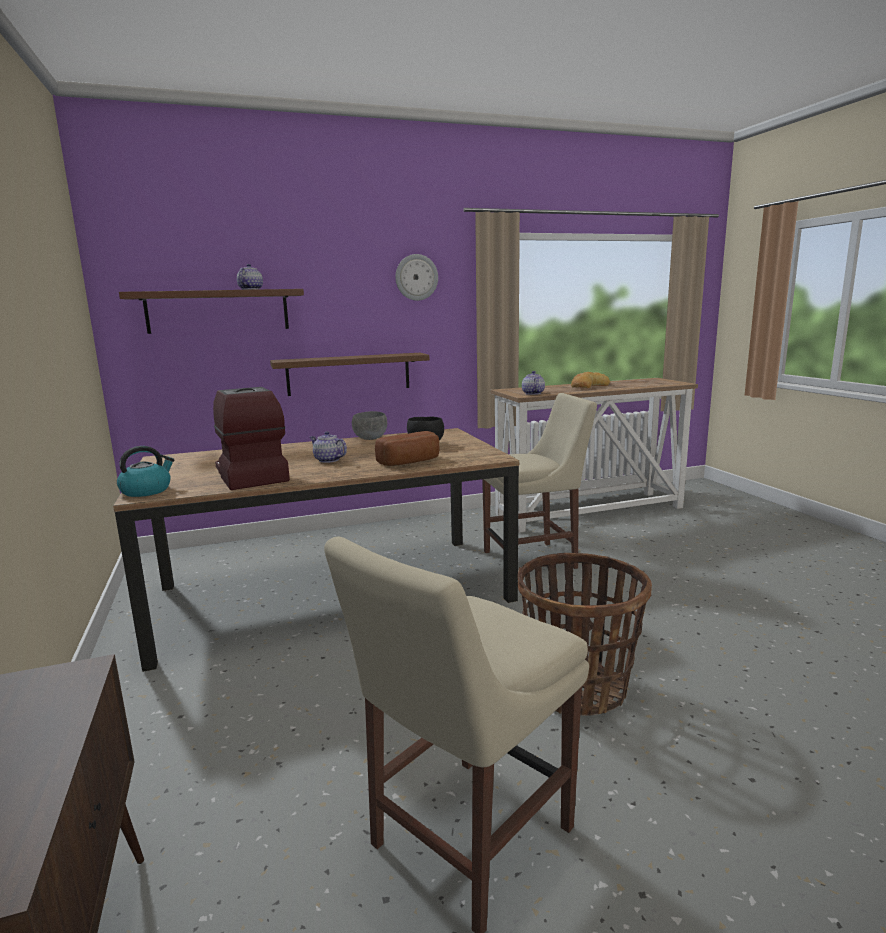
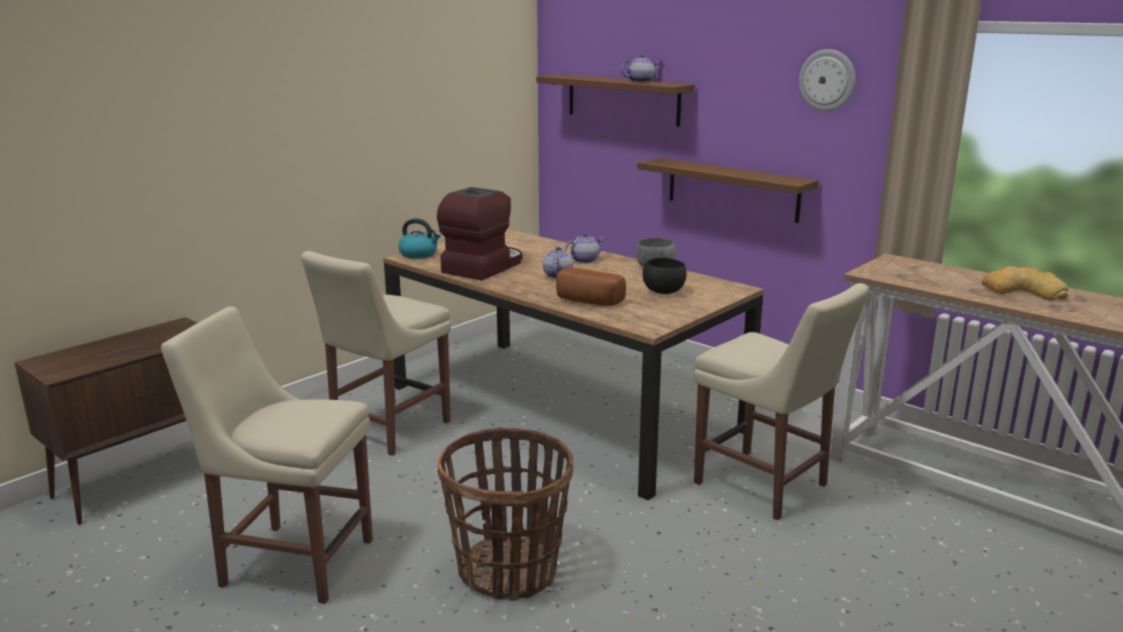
camera: 60 degrees right, 5 degrees up
(239, 698) = (386, 430): none -> beige chair
(532, 393) = (890, 274): teapot -> teapot (584, 260)

